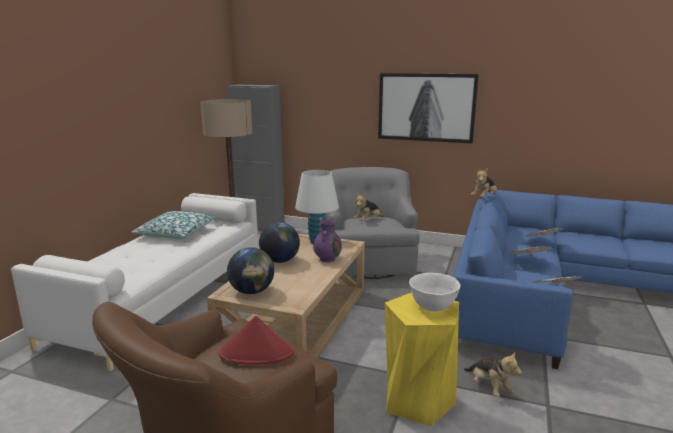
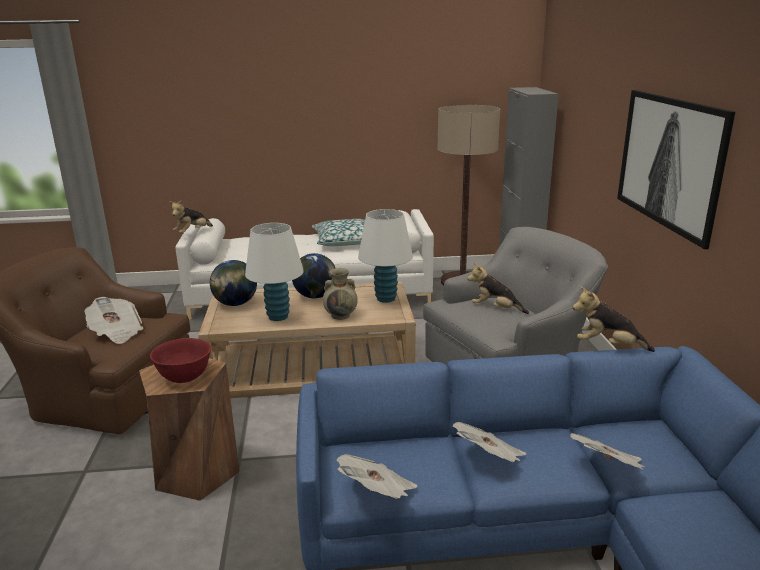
camera: 65 degrees right, 5 degrees up
(256, 353) = (116, 333): red hat -> newspaper
(303, 279) = (278, 317): none -> white table lamp
(327, 259) = (341, 315): purple vase -> beige vase
(417, 400) = (197, 473): yellow stool -> brown stool
(433, 307) = (184, 377): white bowl -> red bowl
(489, 387) = (240, 522): plush toy -> plush toy (192, 233)

